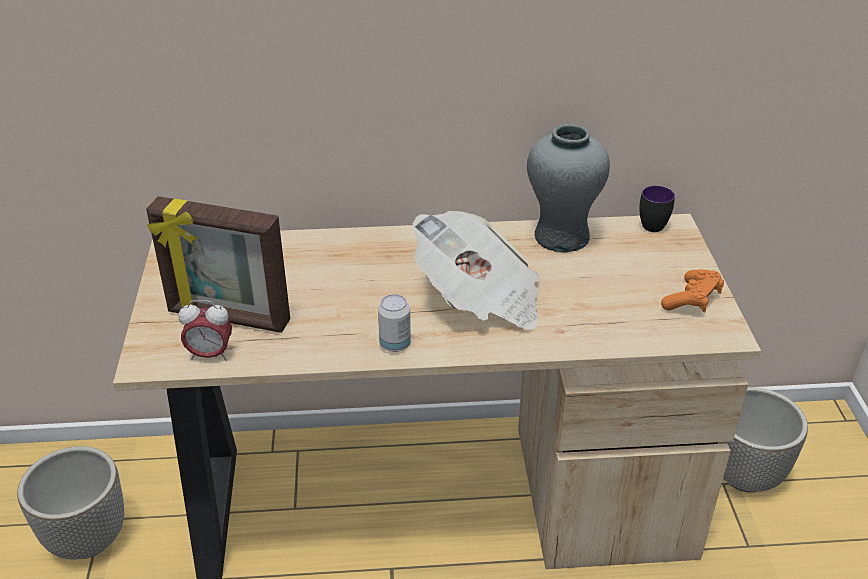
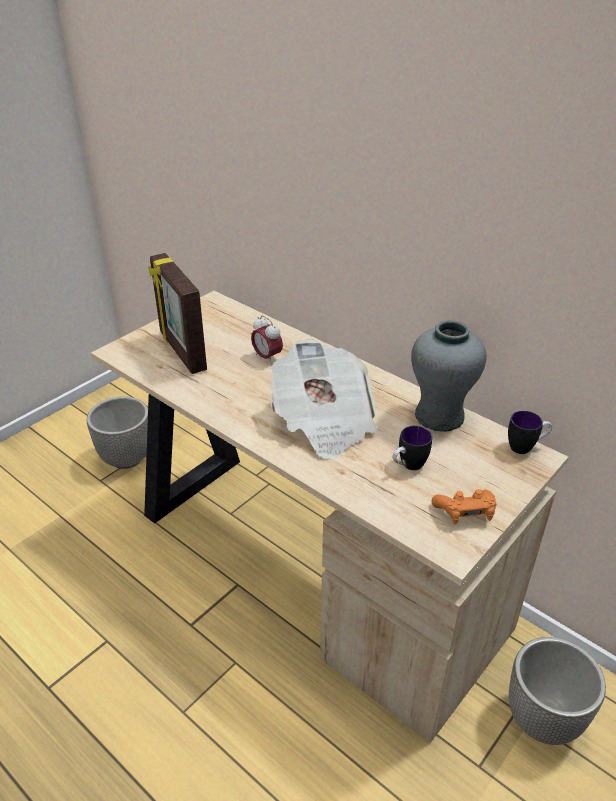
camera: 45 degrees right, 0 degrees up
(210, 355) = (146, 365): alarm clock -> alarm clock (267, 357)
(395, 344) = (236, 416): can -> none
(602, 292) = (408, 466): none -> mug

